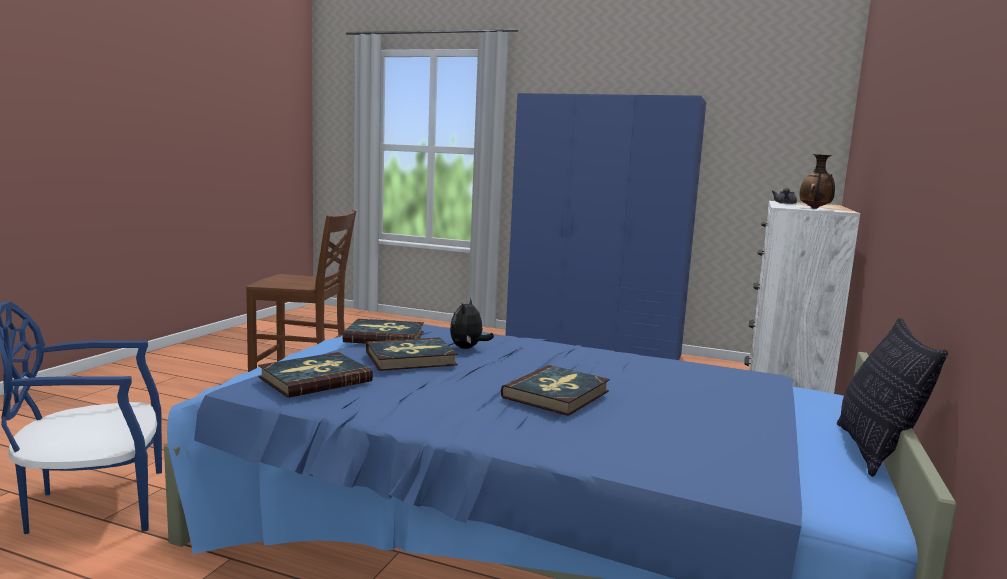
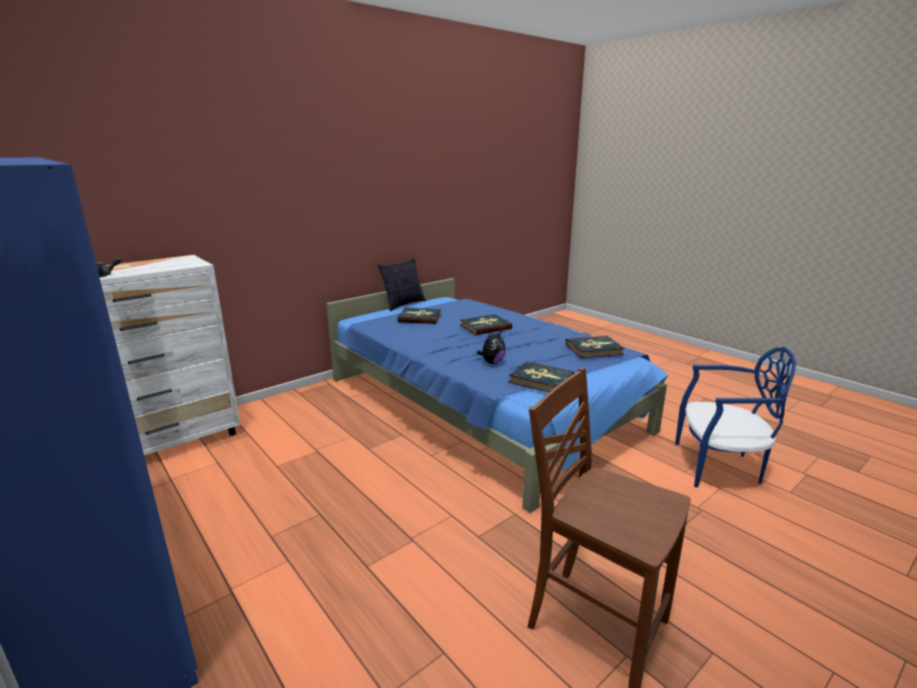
camera: 150 degrees left, 10 degrees up
(411, 358) = (536, 355): book -> book (420, 318)
(815, 208) = (179, 261): vase -> none

